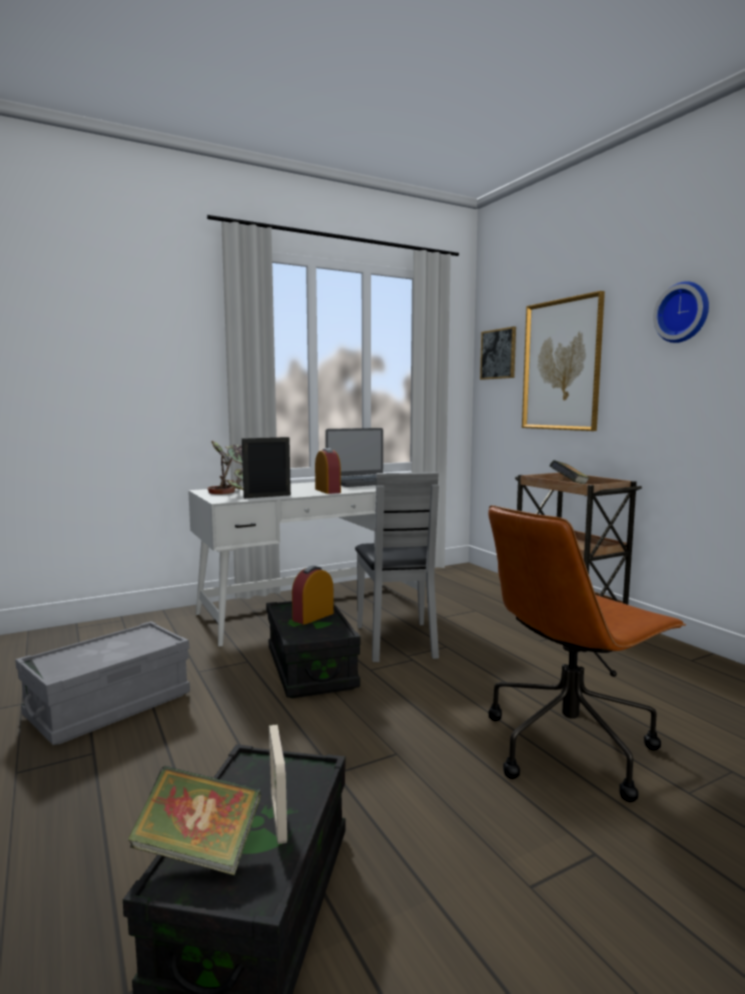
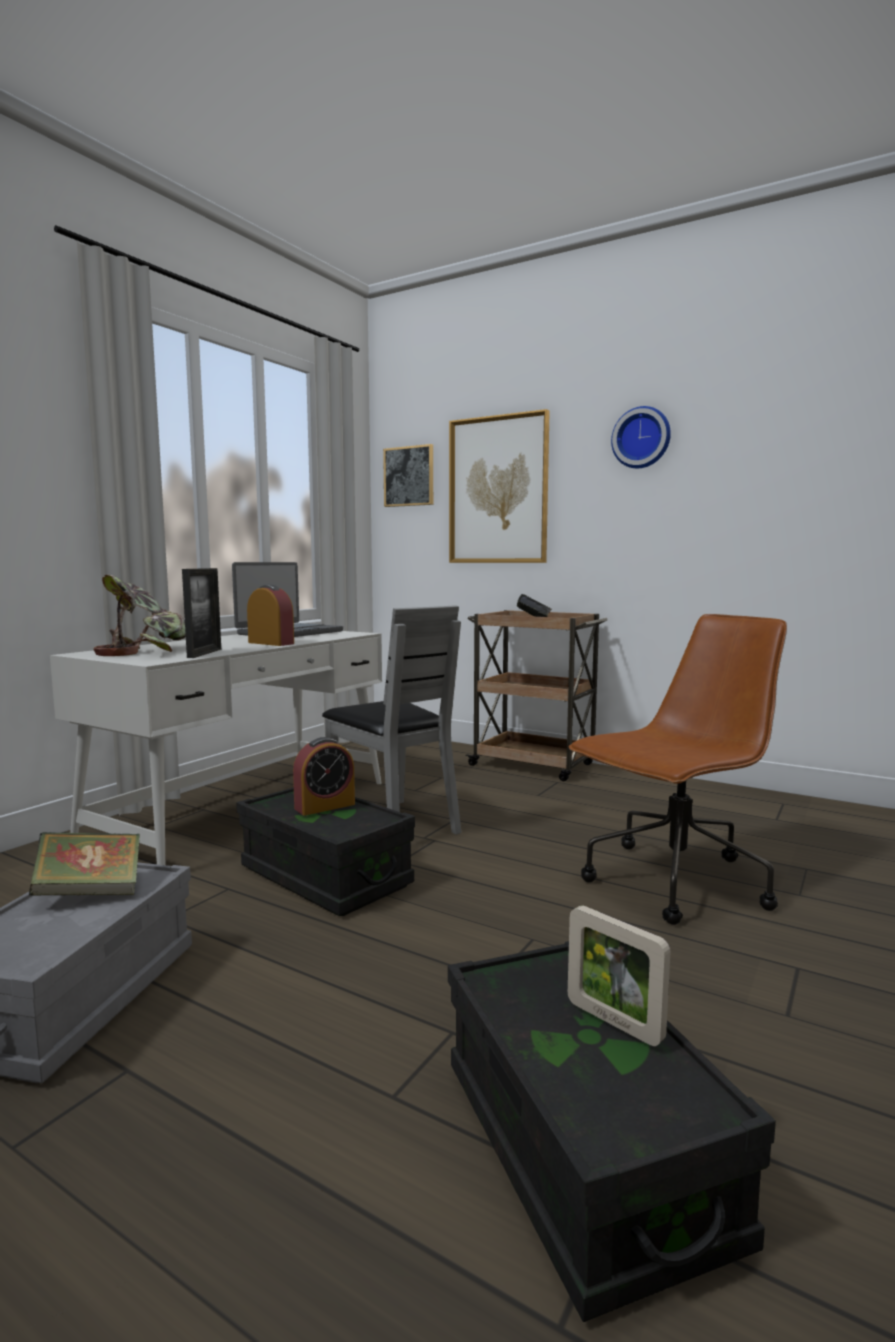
camera: 30 degrees left, 0 degrees up
(199, 850) = (578, 1091): book -> book (90, 892)
(267, 496) = (204, 653): picture frame -> picture frame turned 150 degrees clockwise
(313, 616) = (324, 806): alarm clock -> alarm clock turned 135 degrees counterclockwise
(570, 746) = (674, 883): brown office chair -> brown office chair turned 150 degrees counterclockwise

